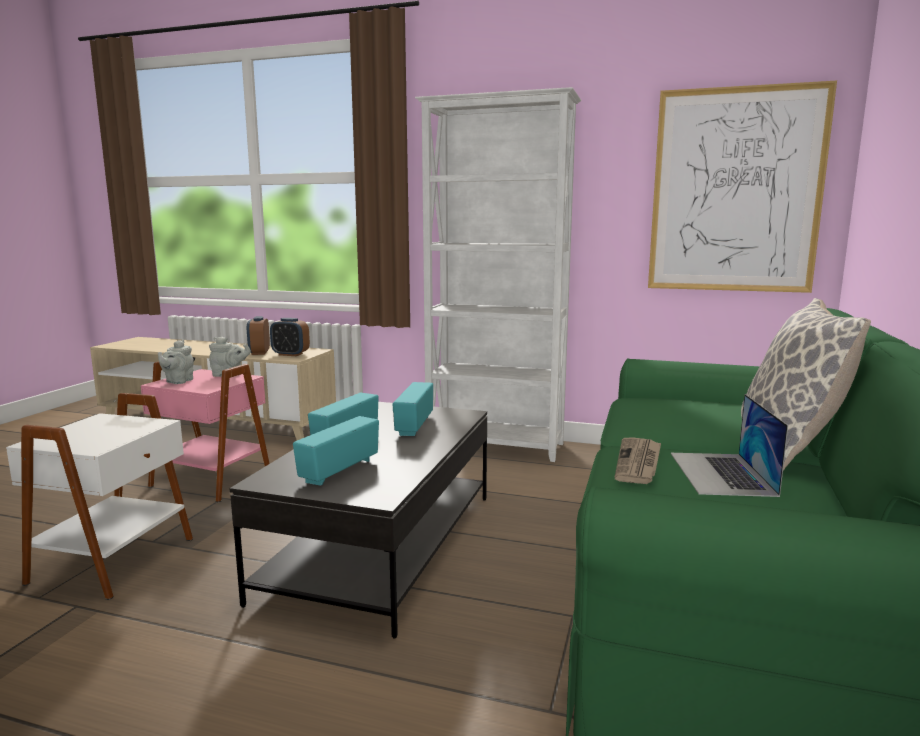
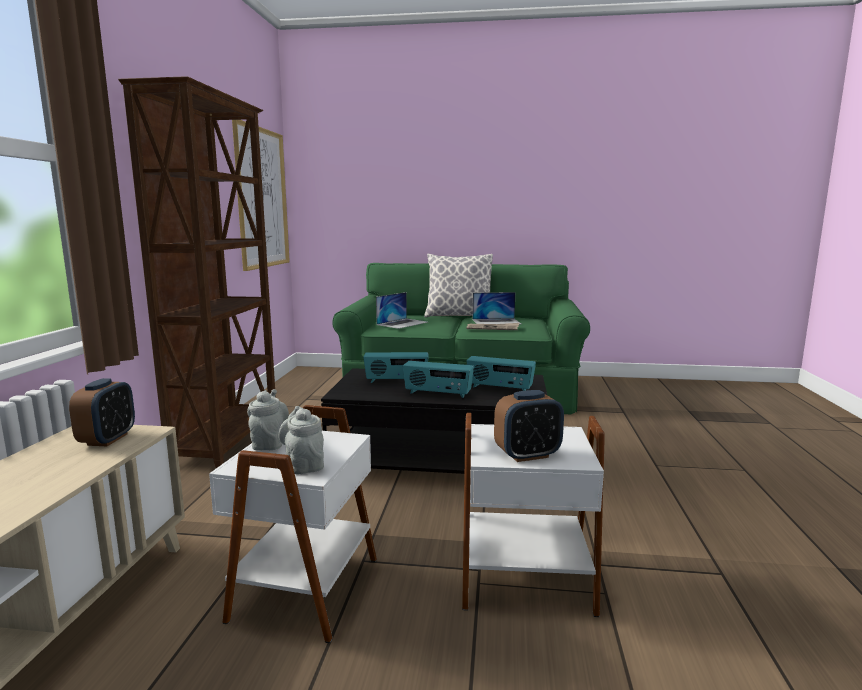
camera: 100 degrees left, 0 degrees up
(178, 381) = (304, 465): grey teapot -> grey teapot turned 120 degrees counterclockwise
(213, 479) = (302, 588): pink side table -> white side table
(259, 352) = (67, 464): alarm clock -> alarm clock (527, 455)
(496, 446) = (229, 441): white bookcase -> brown bookcase
(667, 408) = (402, 323): none -> laptop

